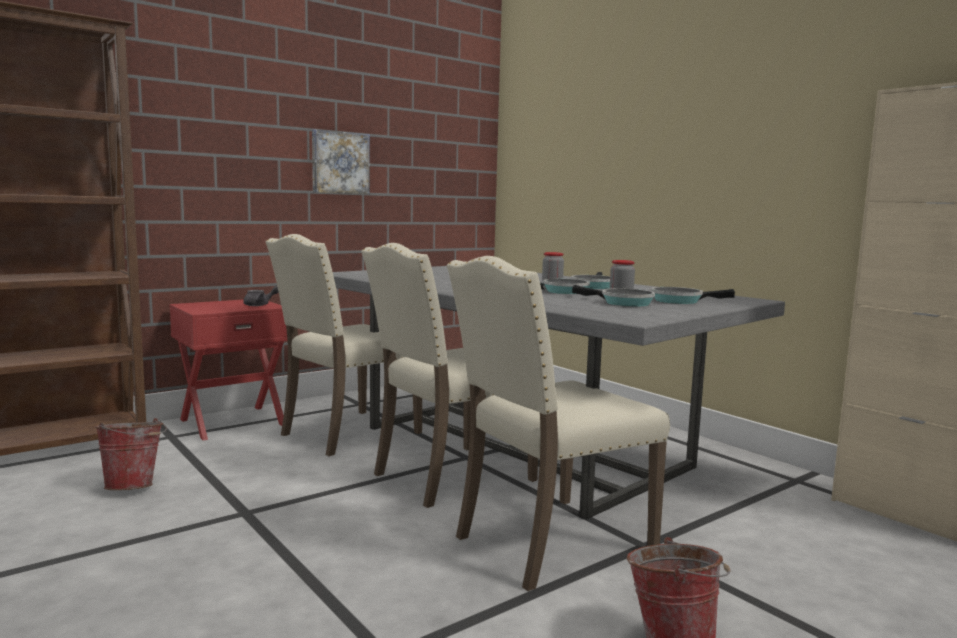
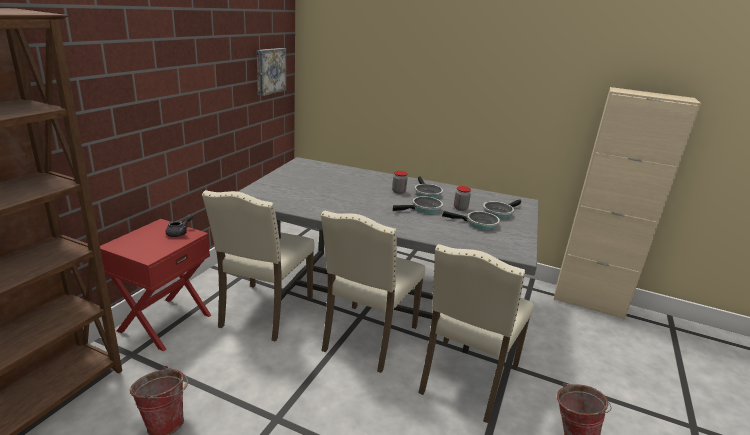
camera: 30 degrees left, 15 degrees up
(339, 163) = (202, 91): picture -> picture (270, 71)

